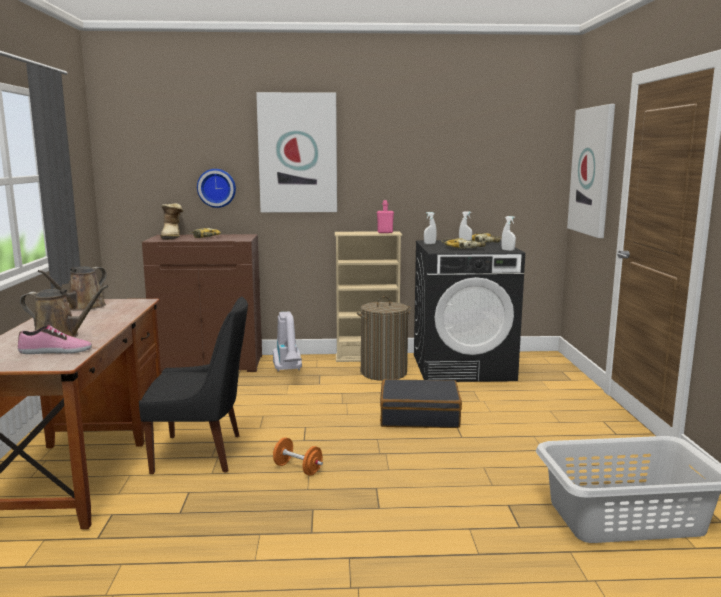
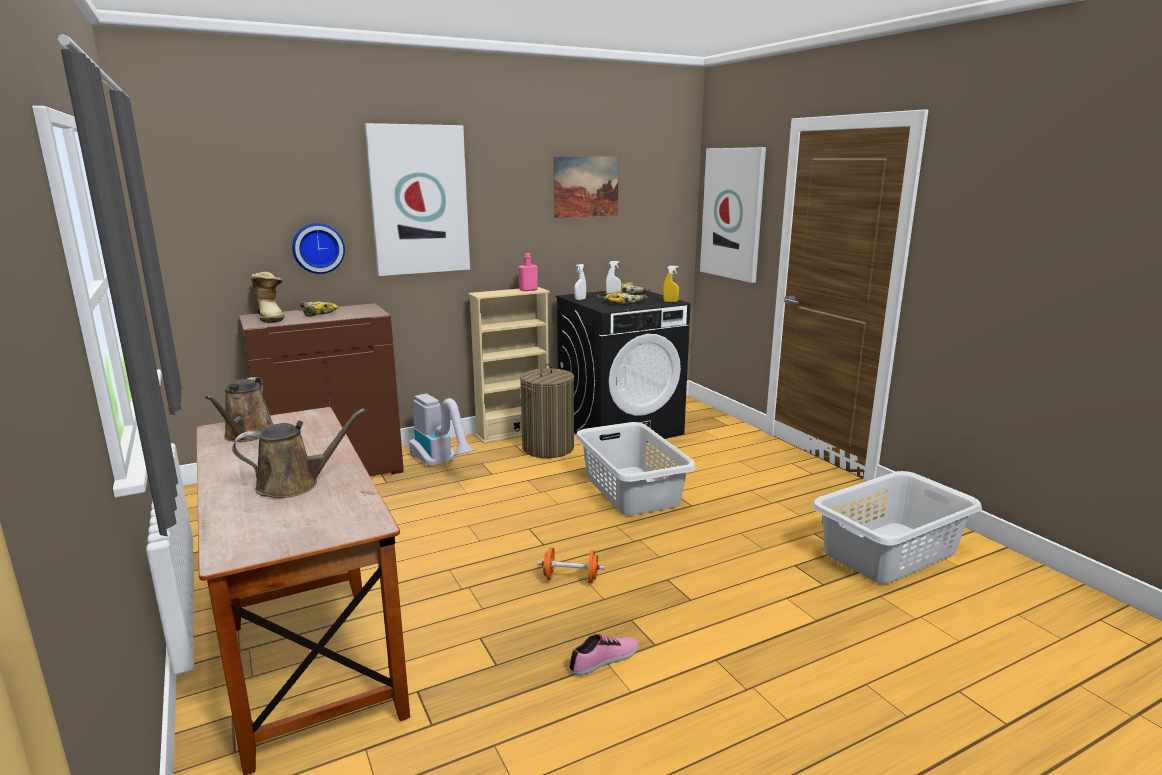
camera: 25 degrees left, 5 degrees up
(55, 351) = (328, 508): shoe -> shoe (604, 660)
(202, 453) = (446, 588): black chair -> none
(419, 415) = (631, 490): black suitcase -> grey laundry basket
(450, 145) = (586, 186): none -> picture
(507, 250) = (670, 301): white spray bottle -> yellow spray bottle

